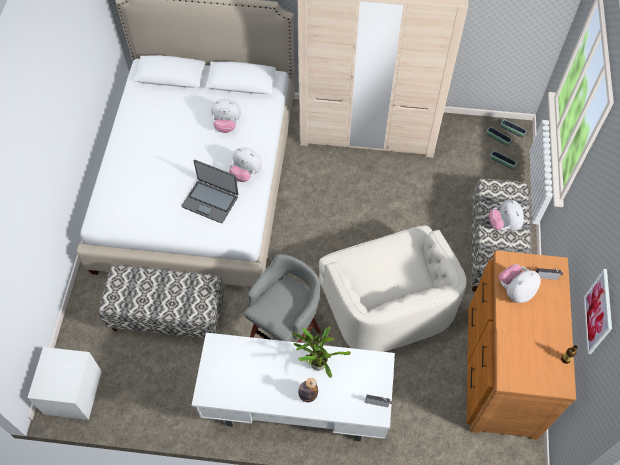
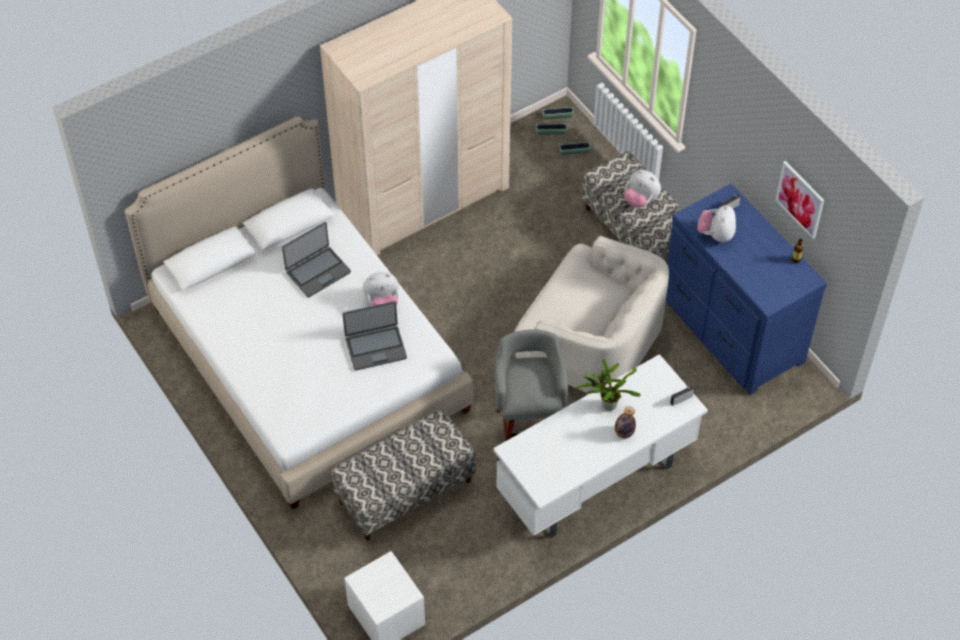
camera: 40 degrees left, 5 degrees down
(226, 125) = (317, 272): plush toy -> laptop
(500, 370) = (730, 330): brown dresser -> blue dresser

